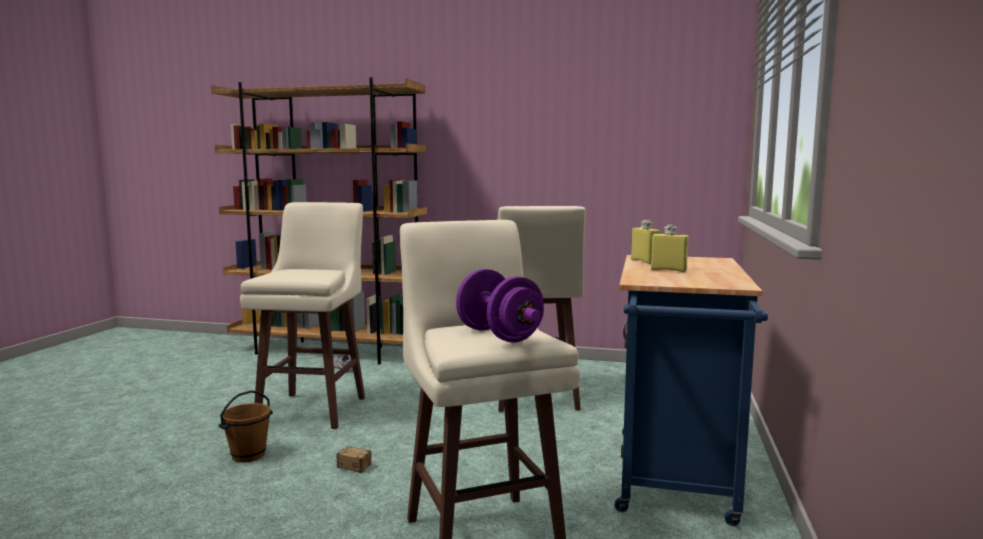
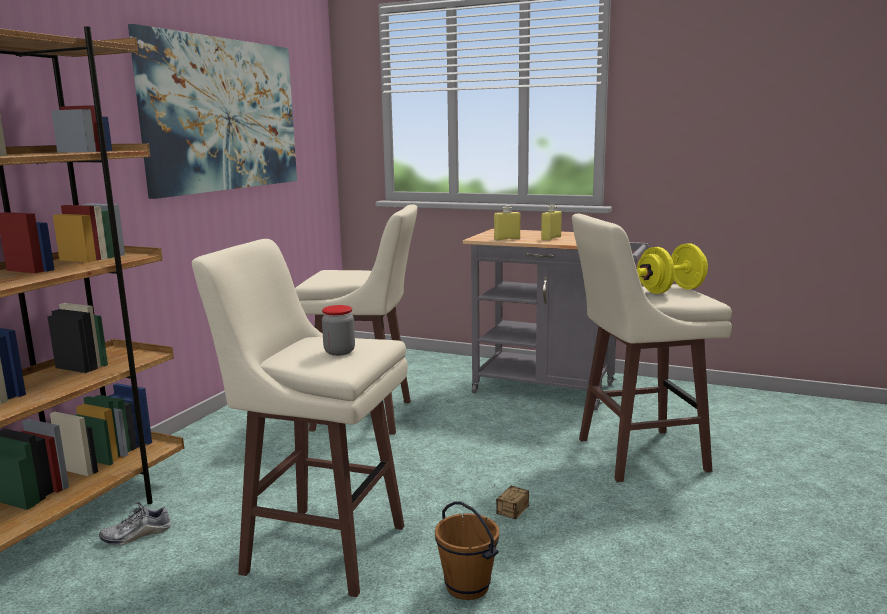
camera: 80 degrees left, 5 degrees up
(293, 273) = (339, 352): none -> jar
(499, 335) = (670, 290): purple dumbbell -> yellow dumbbell
(566, 124) = (223, 115): none -> picture
(675, 481) = (553, 389): blue cart -> grey cart

